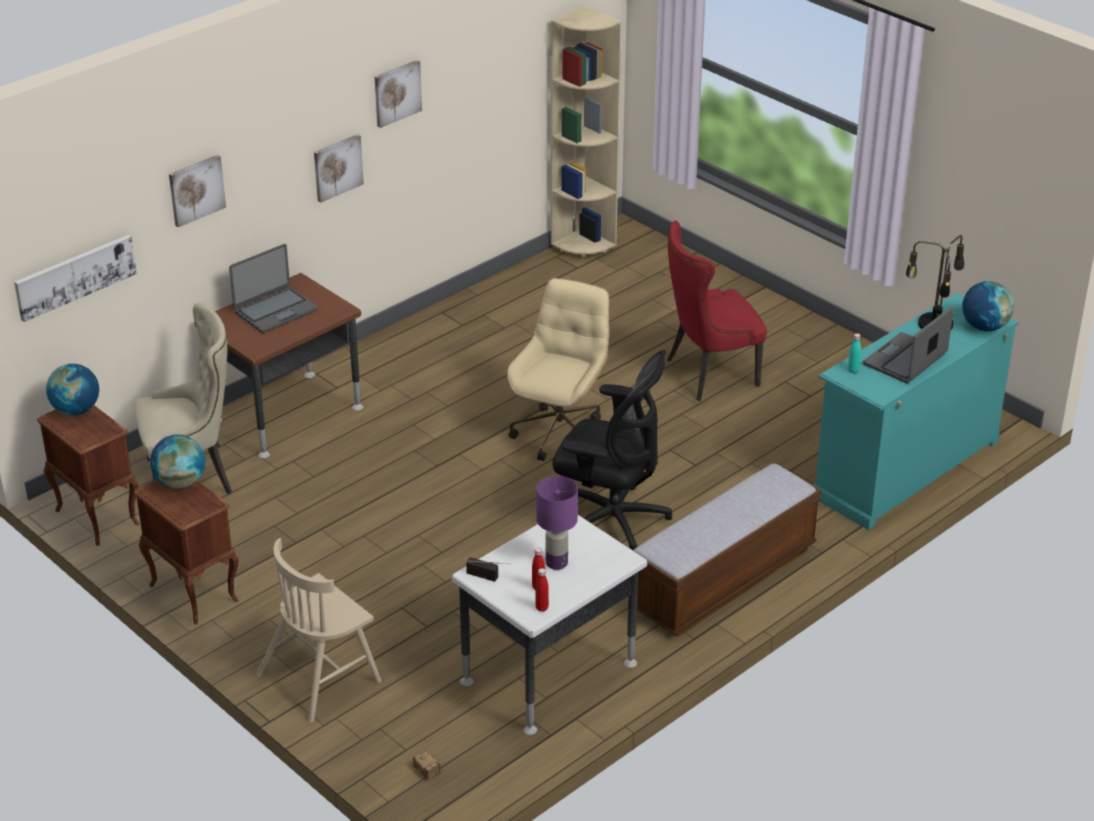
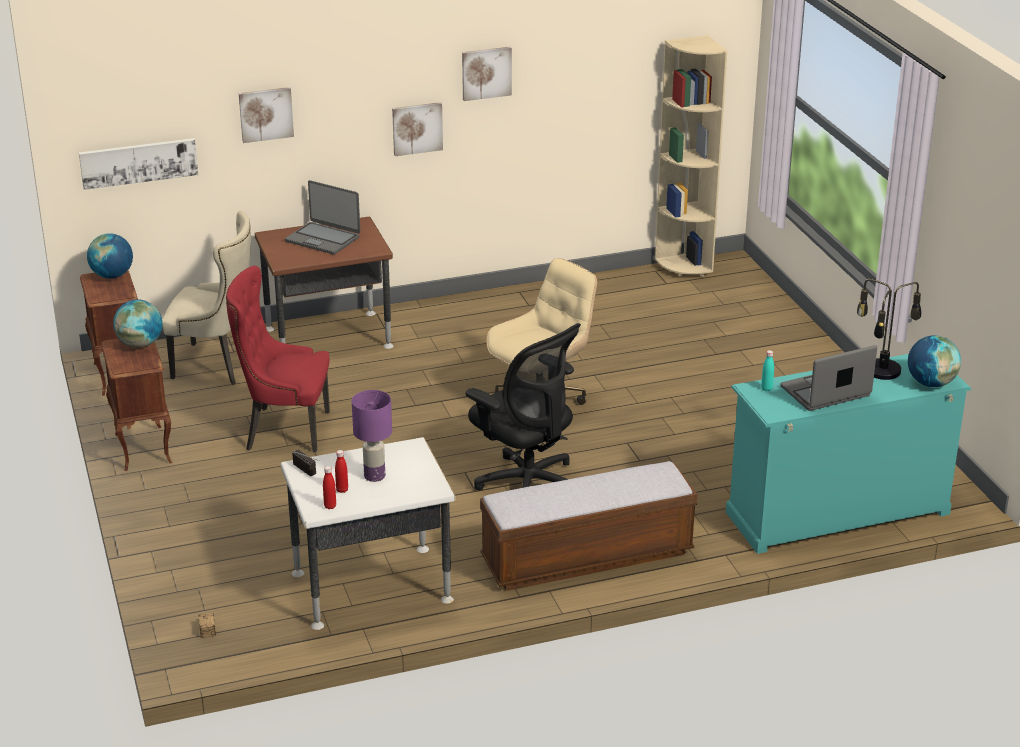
camera: 25 degrees right, 5 degrees down
(275, 311) = (323, 239): laptop -> laptop turned 45 degrees clockwise
(323, 674) = (189, 535): beige chair -> none
(710, 374) = (715, 392): red chair -> red chair (285, 430)

